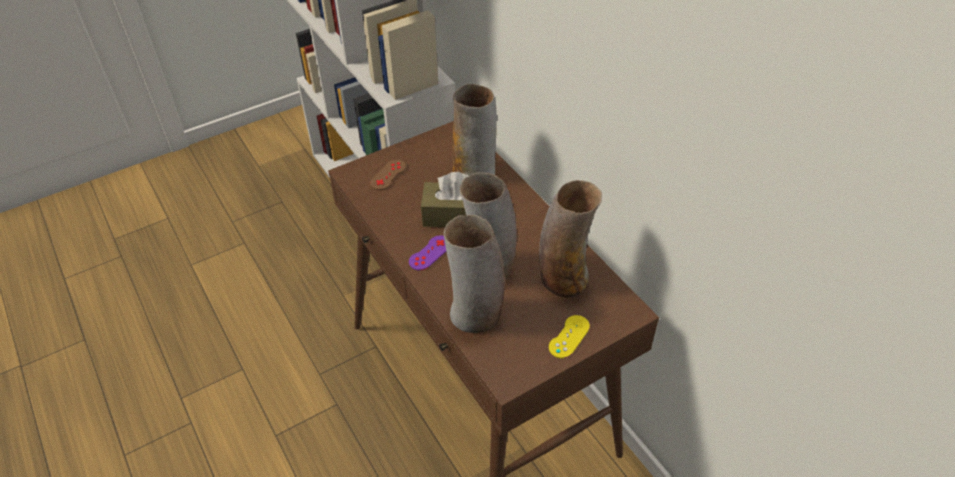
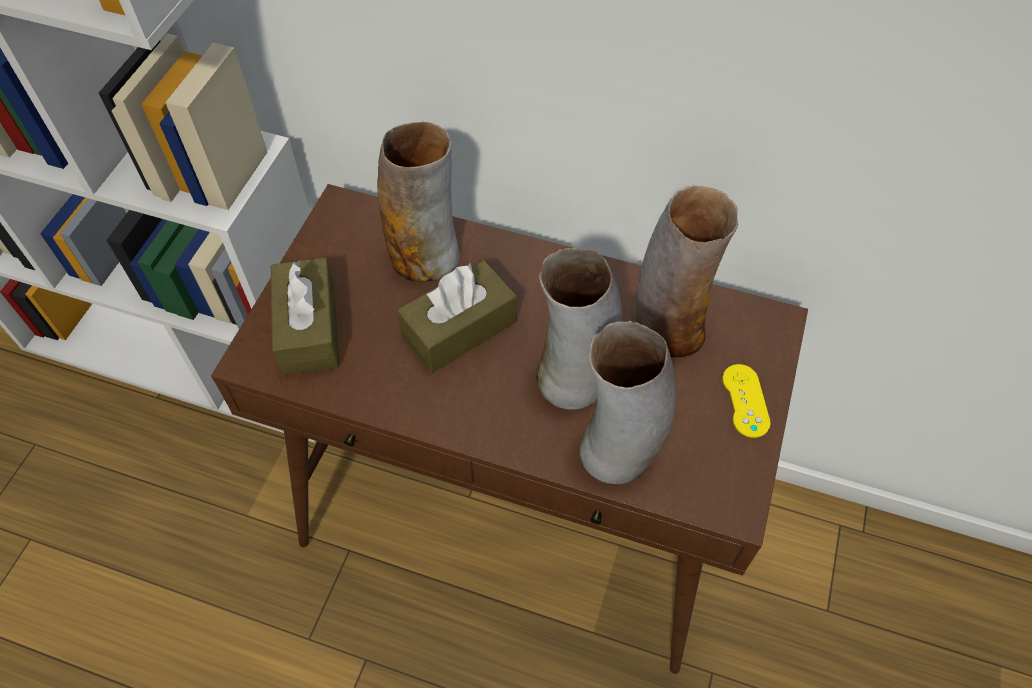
camera: 40 degrees left, 10 degrees up
(388, 175) = (309, 328): brown game controller -> brown tissue box
(430, 253) = (478, 405): purple game controller -> none

